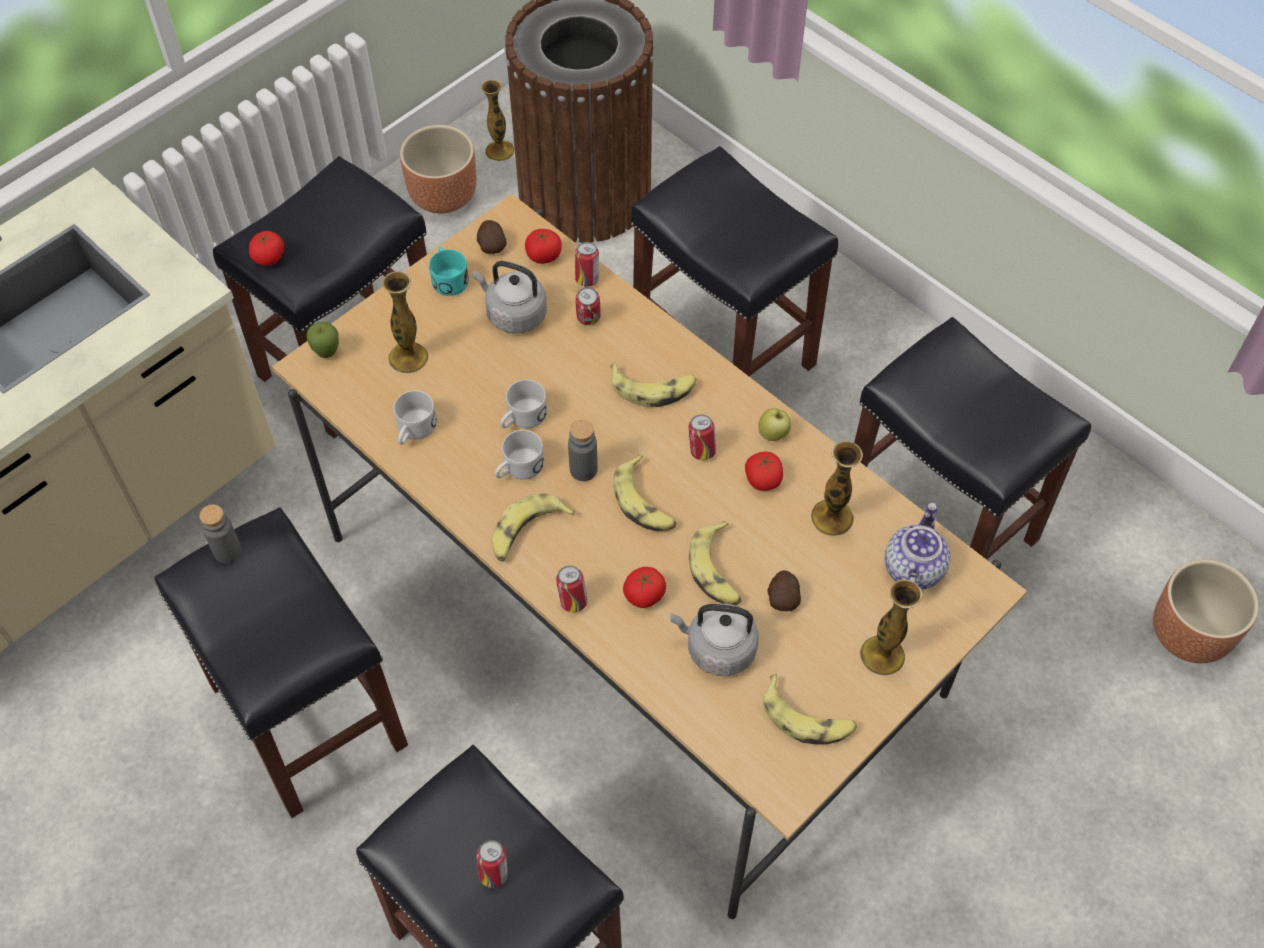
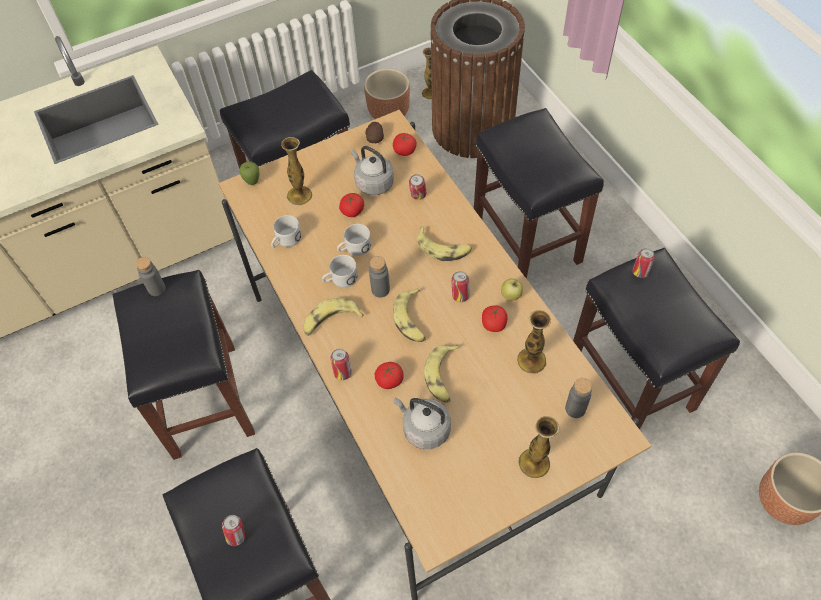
camera: 20 degrees right, 0 degrees up
(269, 258) = (247, 120): tomato -> tomato (352, 211)
(448, 278) = (342, 152): turquoise mug -> none
(587, 279) = (426, 171): can -> can (640, 272)
(783, 597) = (480, 406): potato -> none
(807, 718) = (468, 492): banana -> none
(912, 568) = (575, 409): teapot -> grey bottle

